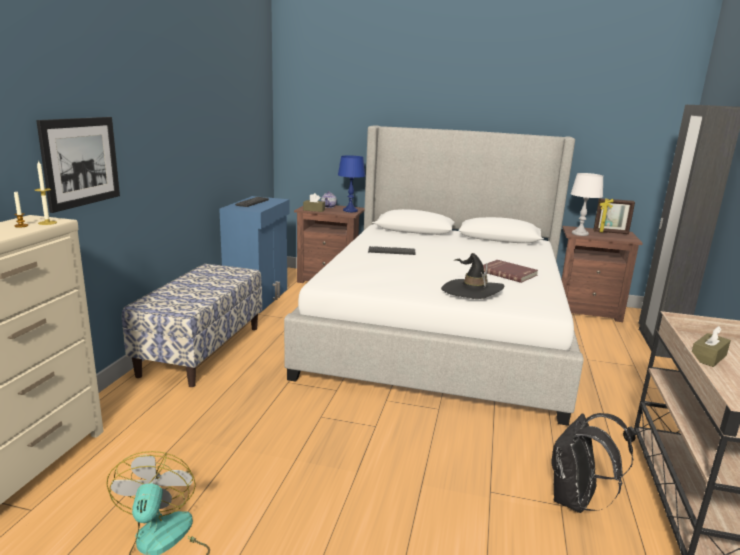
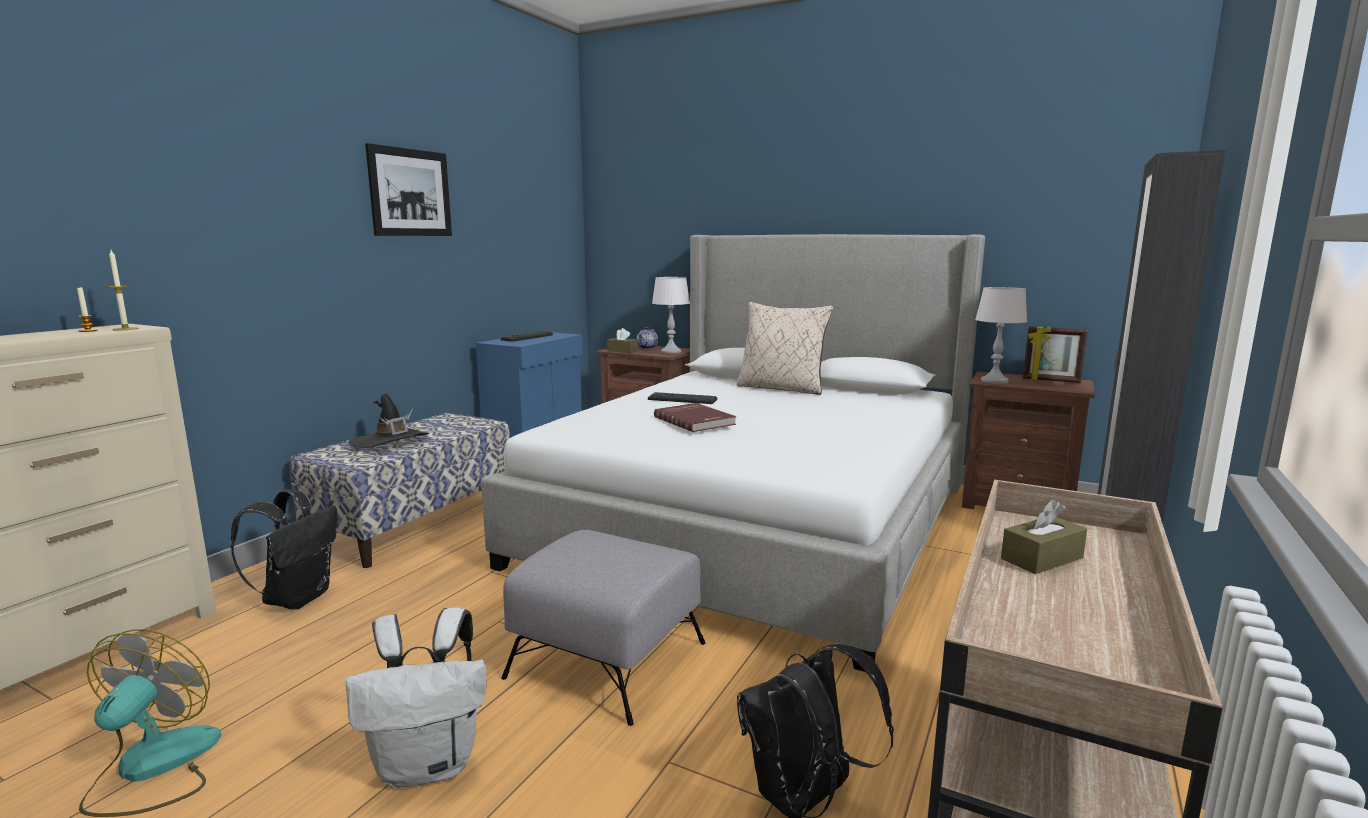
camera: 15 degrees right, 5 degrees down
(81, 161) = (226, 265): picture -> picture (410, 192)
(159, 414) = (298, 598): none -> black backpack
(350, 210) = (671, 352): blue table lamp -> white table lamp
(350, 514) = (430, 764): none -> white backpack
(411, 435) = (608, 660): none -> grey ottoman
(446, 240) = (781, 388): none -> beige pillow
(471, 291) = (742, 450): black hat -> black hat (390, 441)
(508, 273) = (831, 429): red book -> red book (695, 420)

